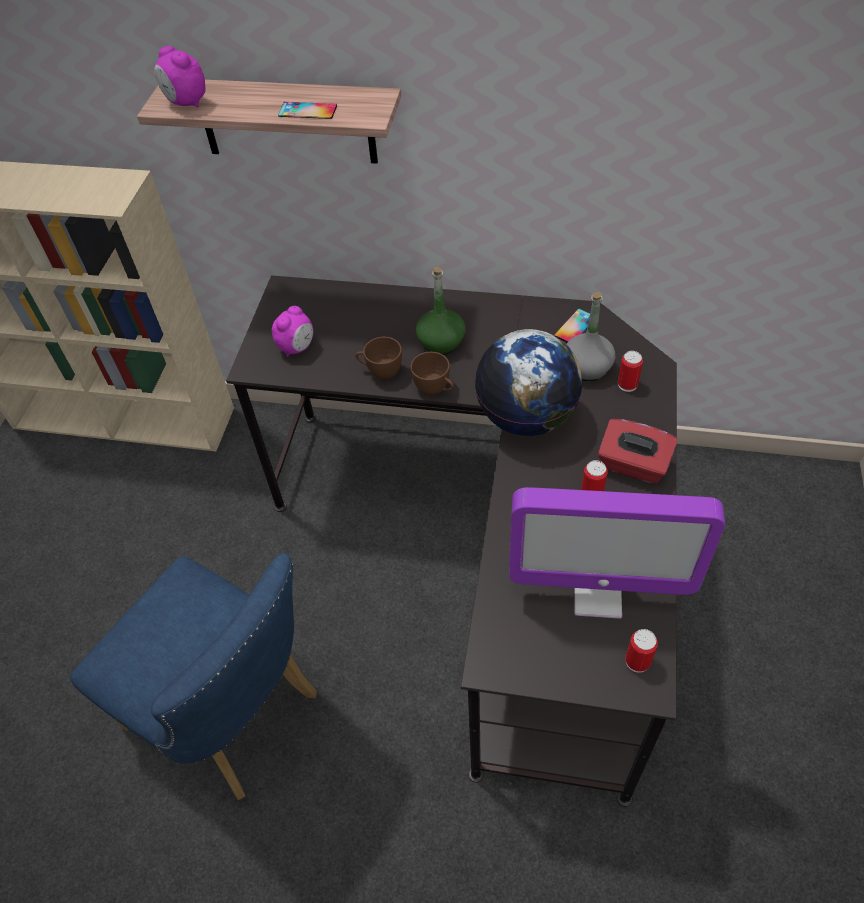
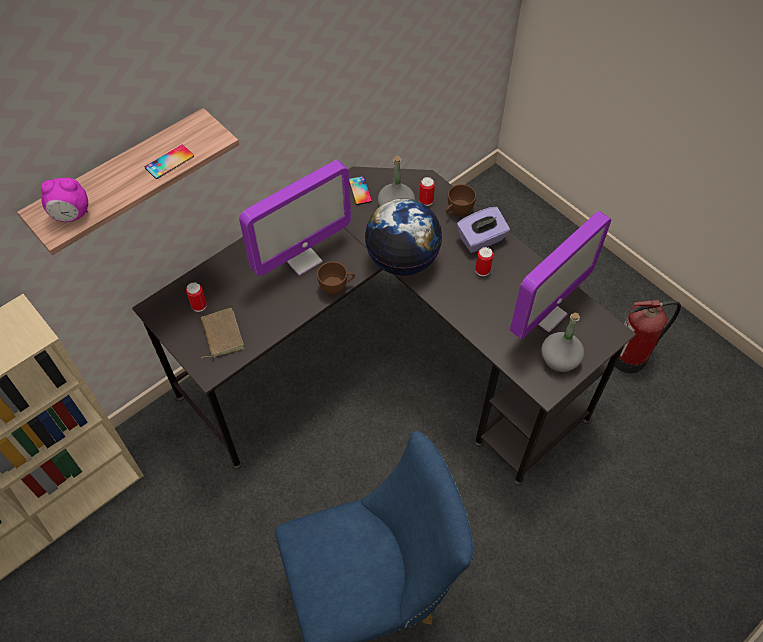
camera: 55 degrees left, 5 degrees up
(297, 347) = (221, 334): alarm clock -> brown book
(380, 372) = (292, 304): brown cup -> brown cup (457, 212)
(441, 342) = (301, 258): green bottle -> monitor
(547, 652) = (559, 359): none -> grey bottle
(633, 465) = (481, 240): red tissue box -> purple tissue box
(637, 661) = (595, 326): can -> can (199, 305)
(765, 795) = (630, 356): none -> fire extinguisher

